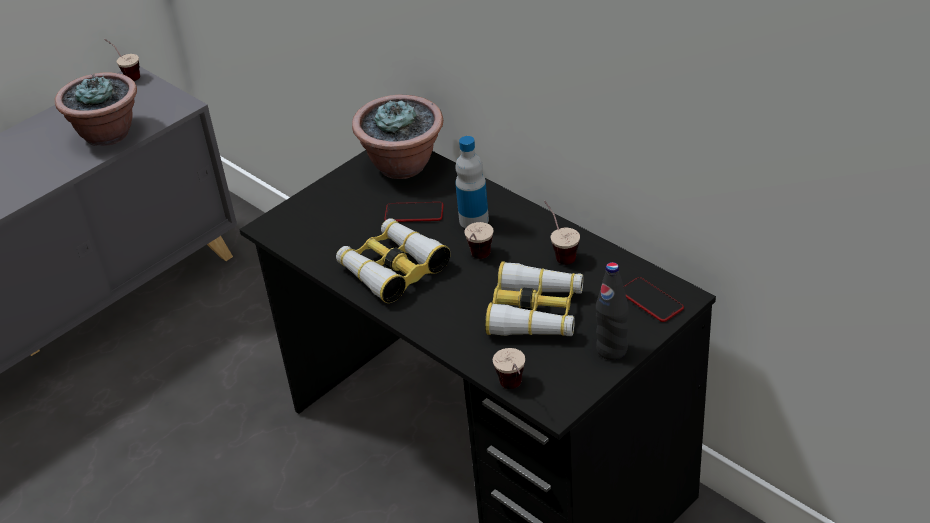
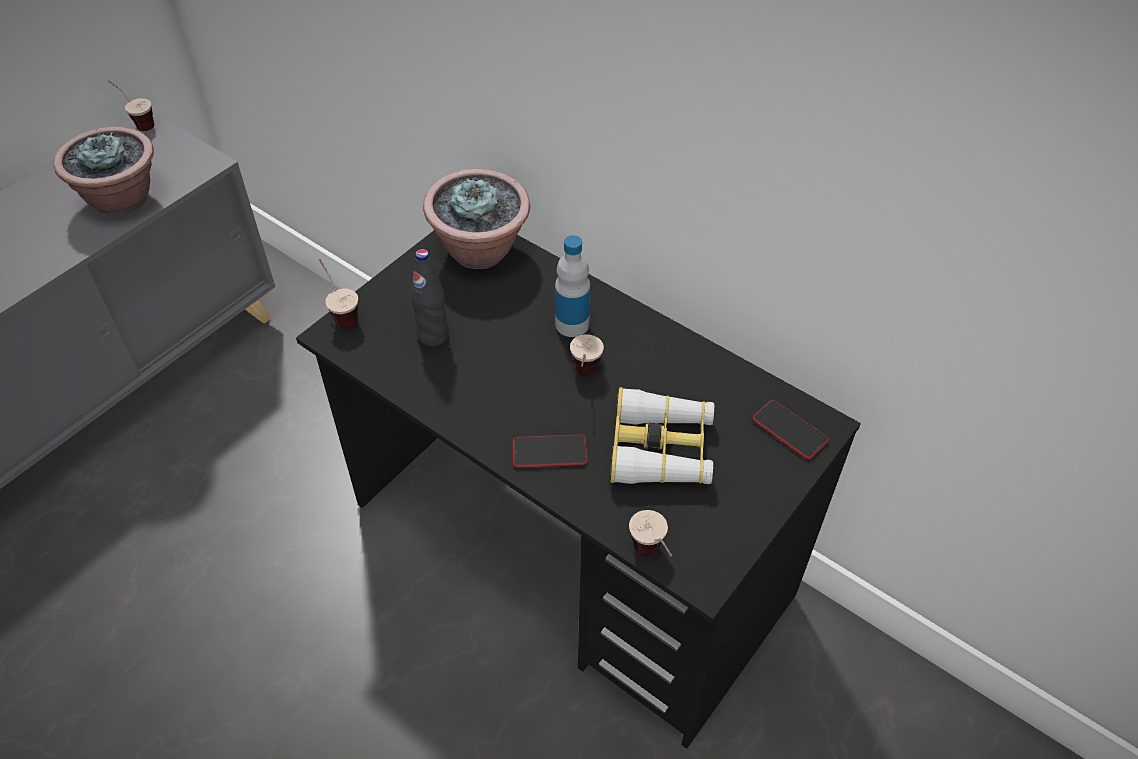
camera: 10 degrees left, 10 degrees up
(392, 268) = (486, 390): binoculars -> none
(414, 213) = (501, 315): phone -> phone (549, 452)
(559, 252) = (676, 366): cup -> cup (341, 314)
(612, 350) = (756, 498): black bottle -> black bottle (433, 336)

